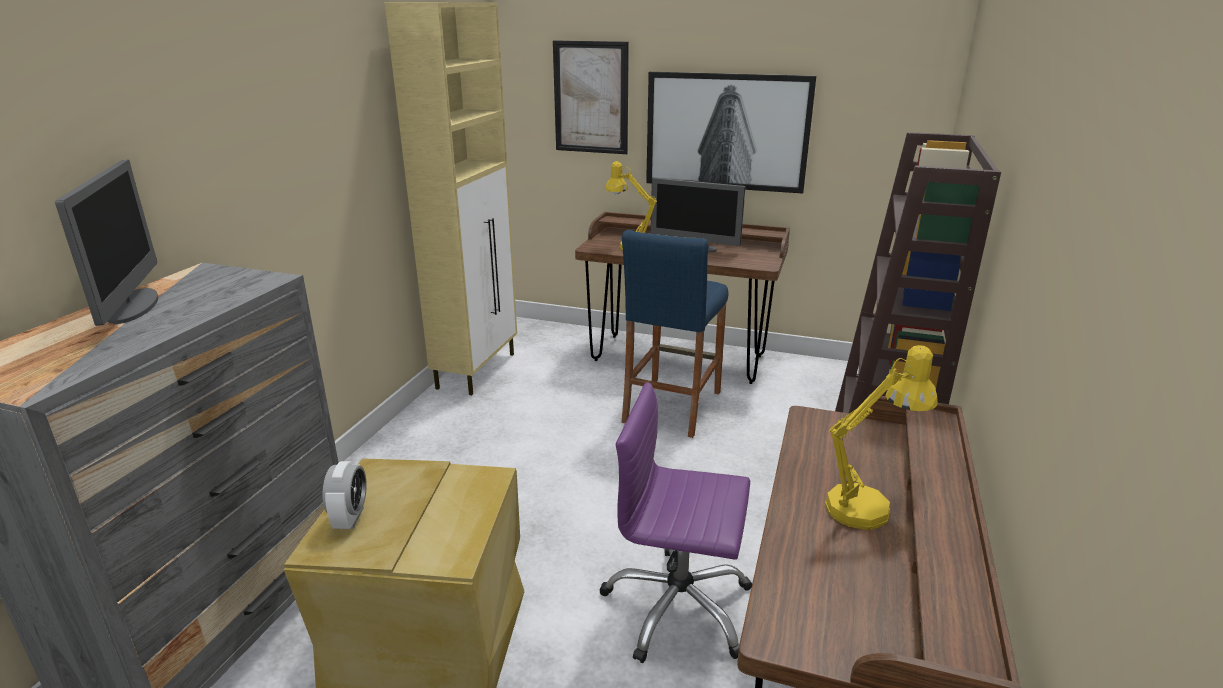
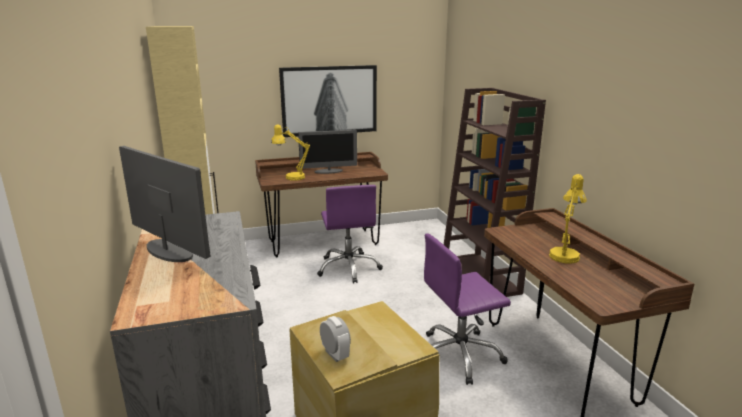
camera: 35 degrees left, 5 degrees down
(591, 98) = (238, 86): picture -> none
(671, 406) = (349, 268): blue stool -> purple office chair

